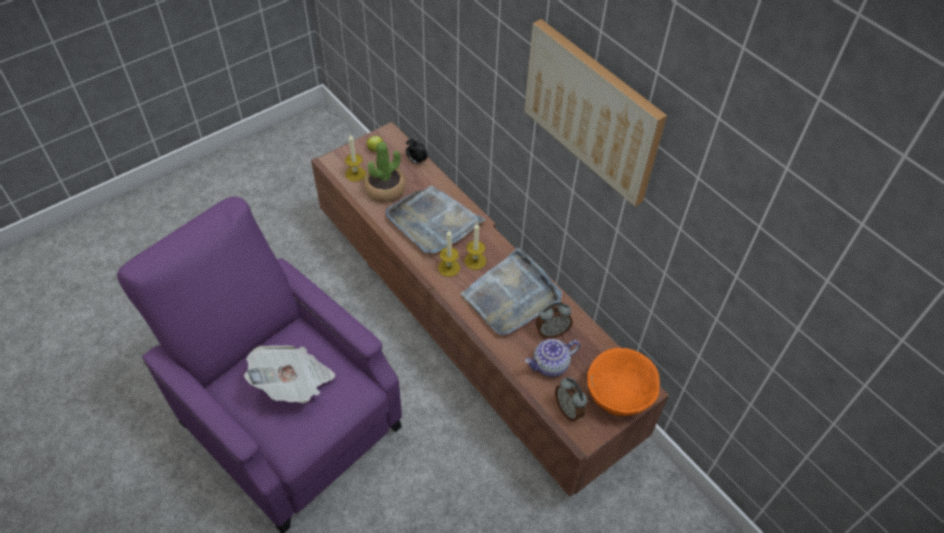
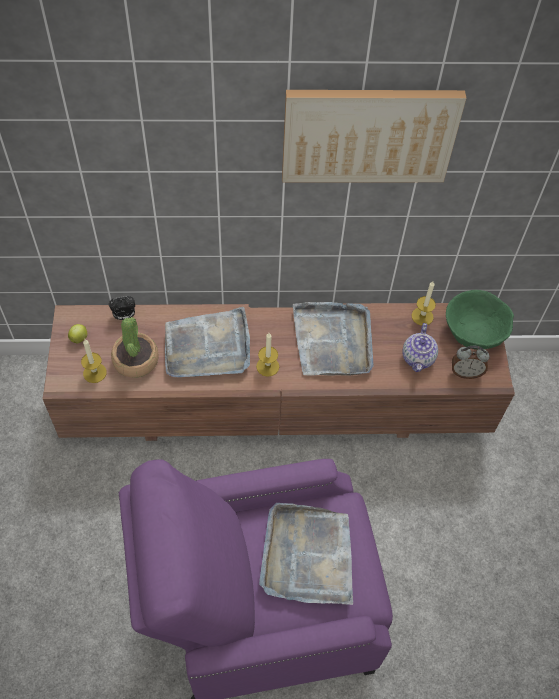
camera: 55 degrees left, 5 degrees up
(294, 383) = (307, 556): newspaper -> grey tray
(475, 261) = (276, 343): candle -> candle (422, 316)
(551, 331) = (388, 336): alarm clock -> none
(618, 393) = (474, 332): orange bowl -> green bowl

